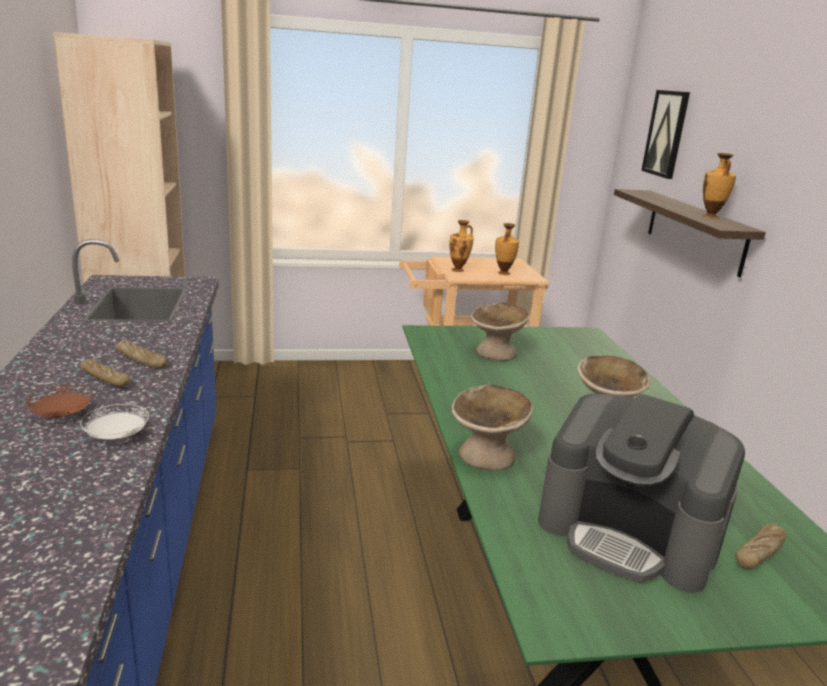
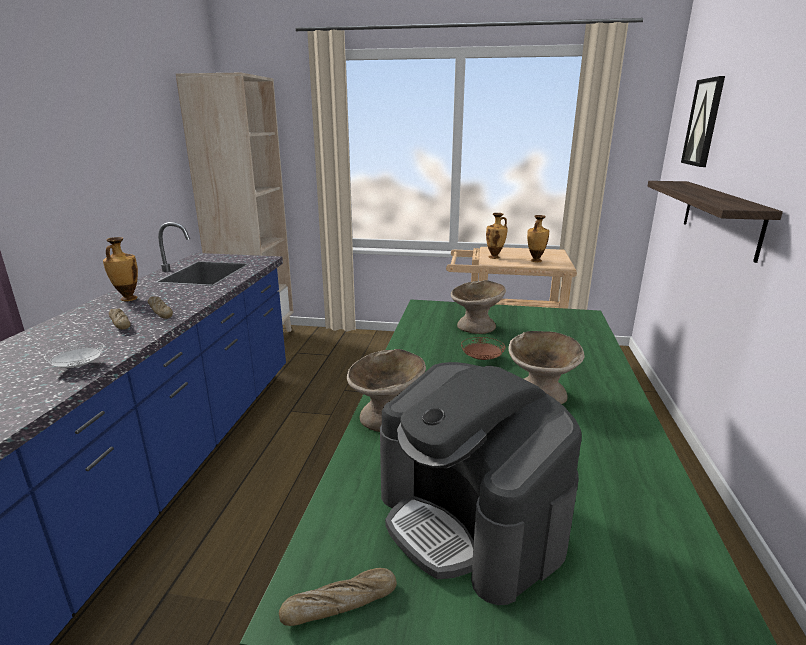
camera: 20 degrees right, 0 degrees up
(62, 415) = (62, 347): brown plate -> brown plate (482, 359)
(710, 217) = (728, 199): vase -> vase (128, 299)
(759, 552) = (619, 570): bread -> bread (340, 604)

